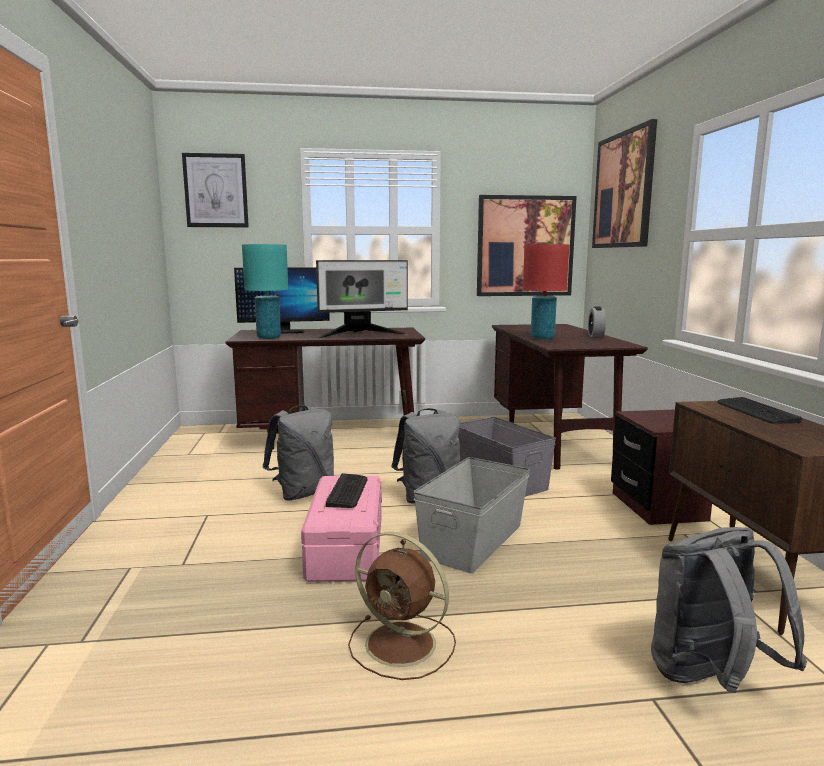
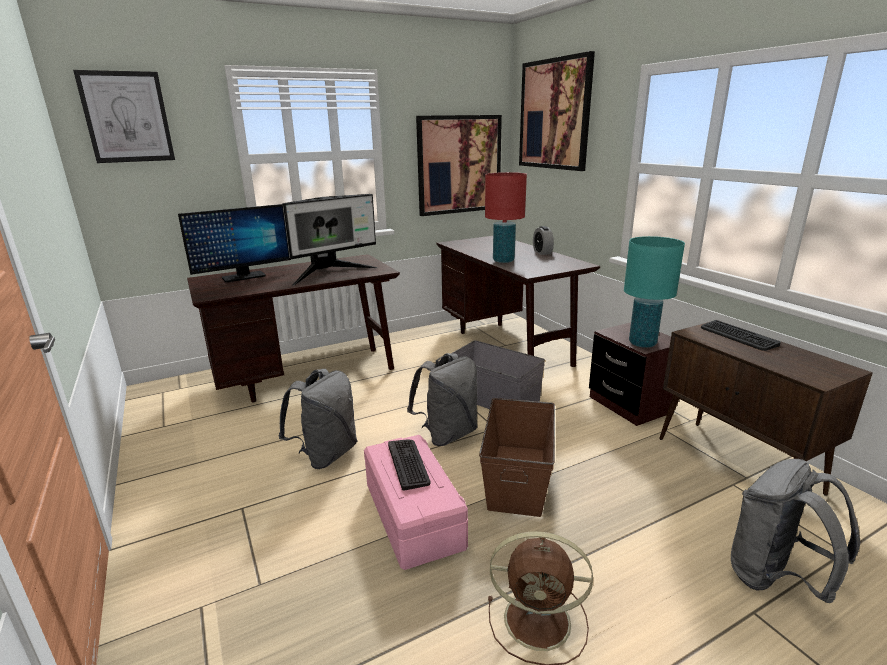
camera: 20 degrees left, 10 degrees up
(269, 337) = (237, 290): turquoise table lamp -> turquoise table lamp (642, 343)
(474, 540) = (518, 477): grey storage box -> brown storage box

